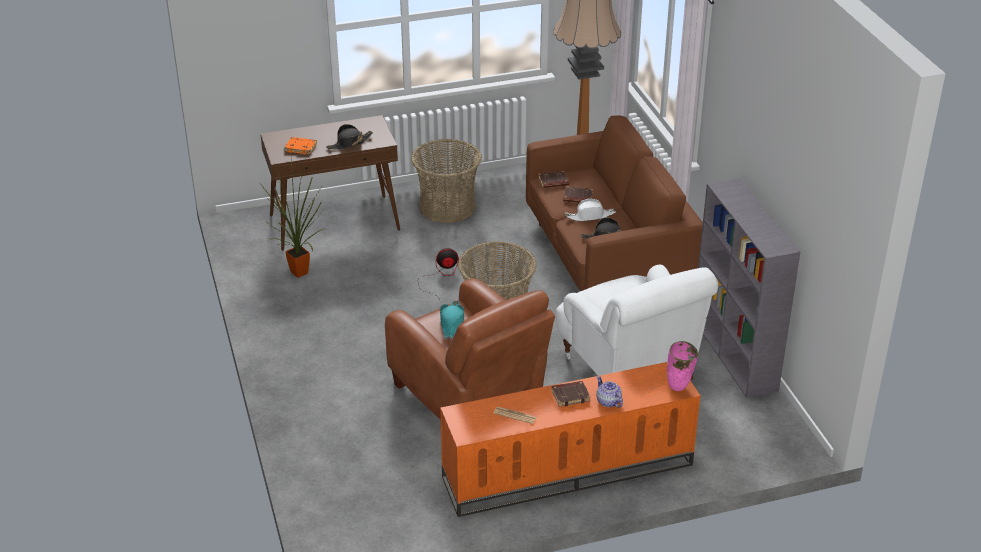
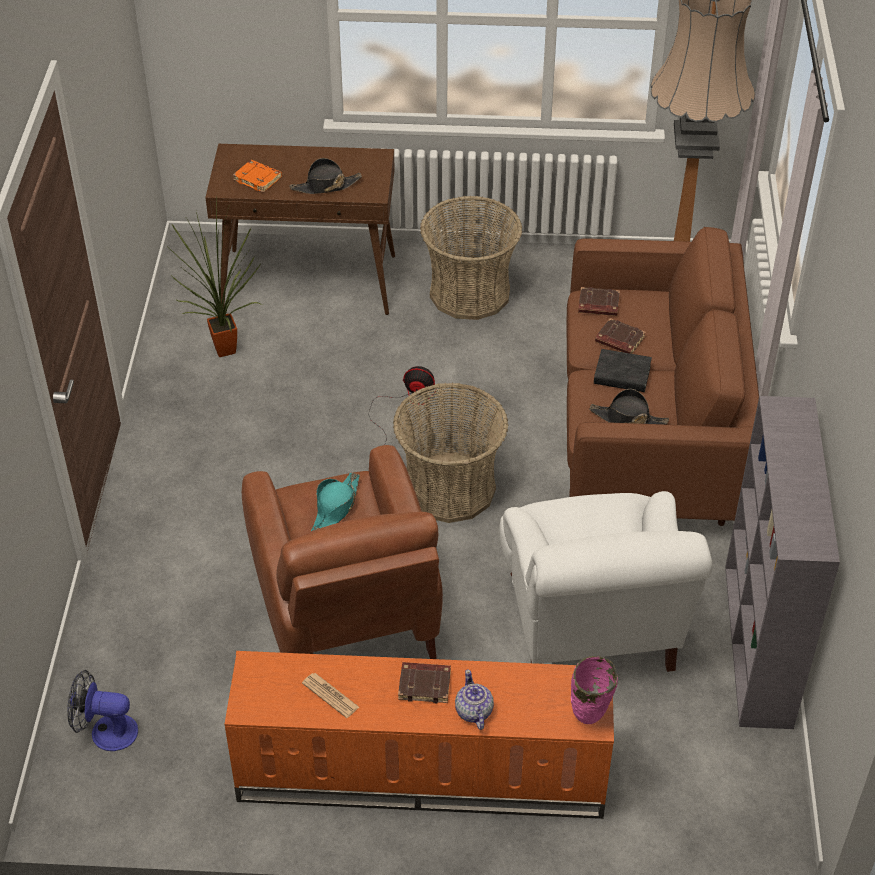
camera: 20 degrees right, 10 degrees up
(346, 502) = (106, 731): none -> fan
(590, 216) = (622, 375): white hat -> black book

